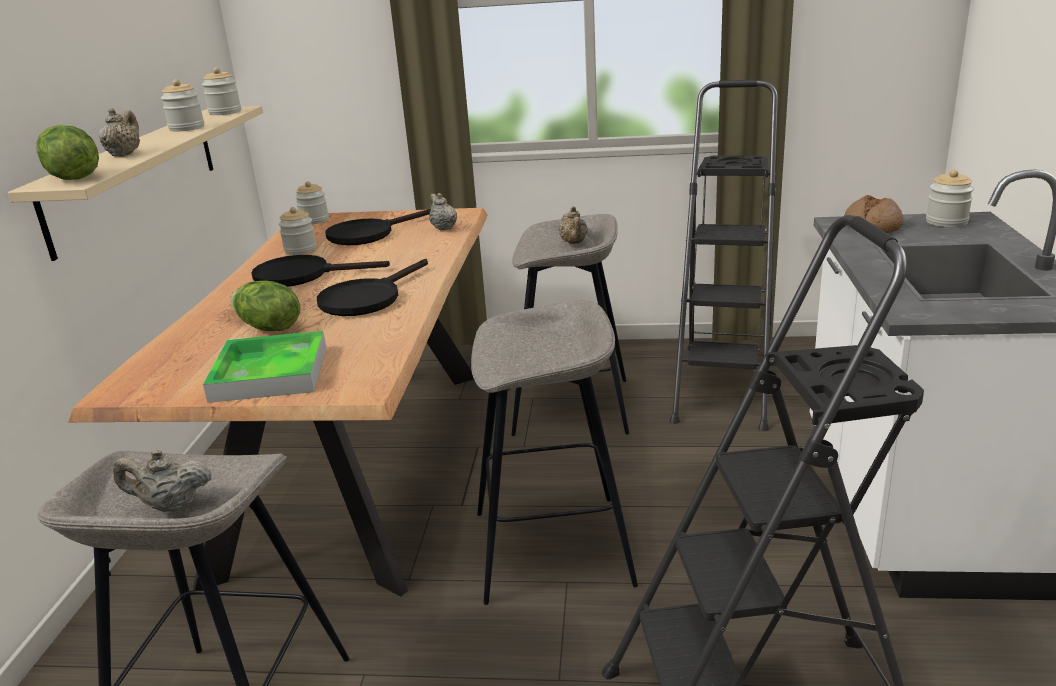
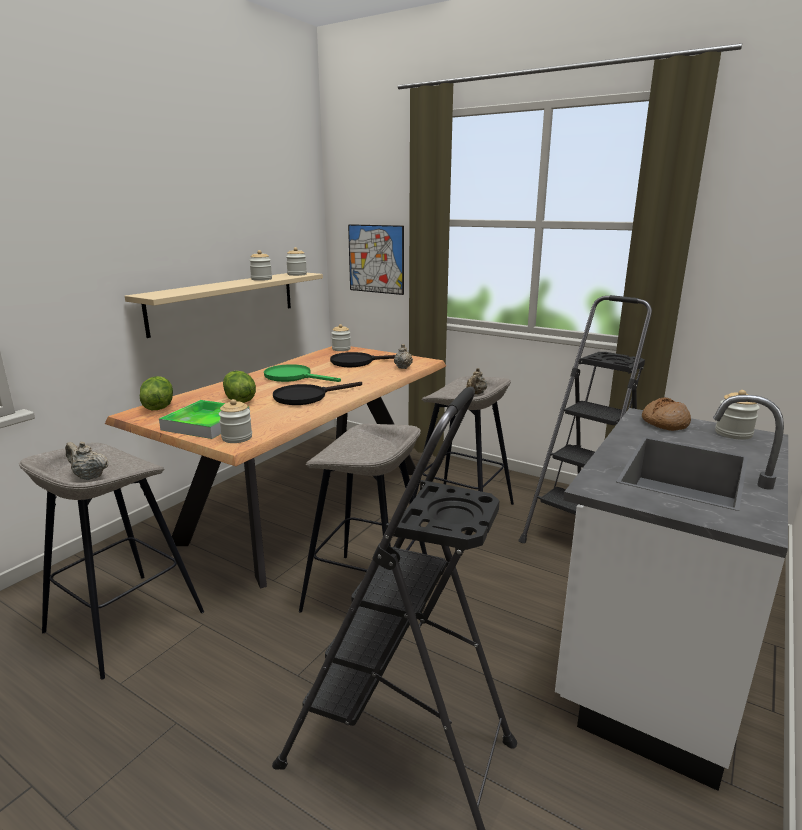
camera: 25 degrees right, 5 degrees down
(72, 178) = (160, 293): lettuce -> lettuce (158, 407)
(124, 154) = (206, 287): beige teapot -> none
(300, 250) = (312, 363): jar -> jar (237, 438)
(303, 275) = (294, 377): black frying pan -> green frying pan
(330, 71) = (376, 259): none -> picture

